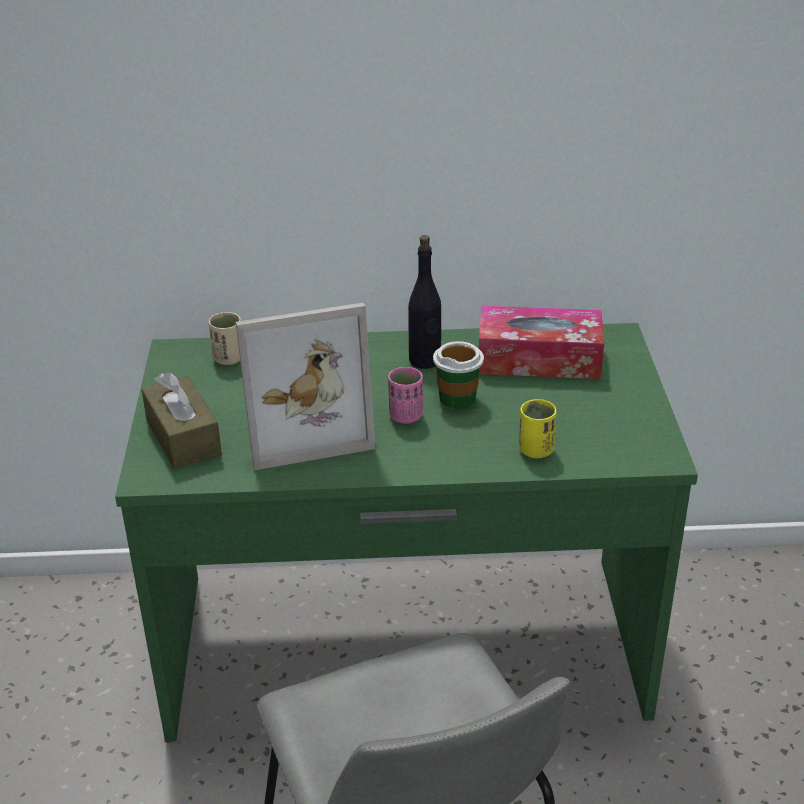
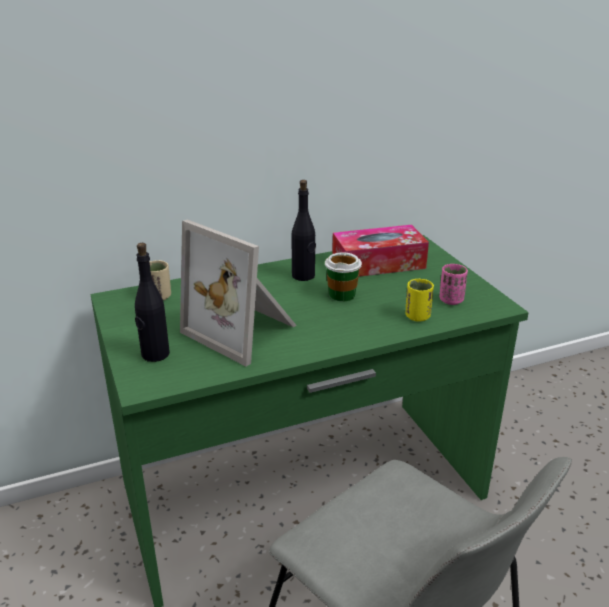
camera: 20 degrees left, 5 degrees down
(183, 437) = (155, 354): brown tissue box -> black bottle
(303, 426) = (244, 330): picture frame -> picture frame turned 75 degrees clockwise
(406, 416) = (314, 311): pink cup -> pink cup (451, 300)

